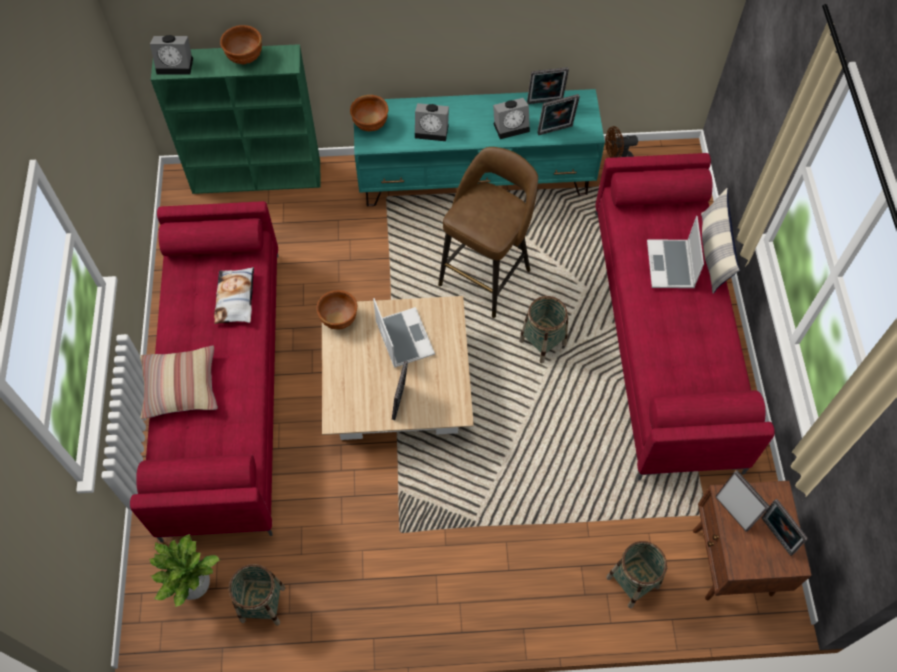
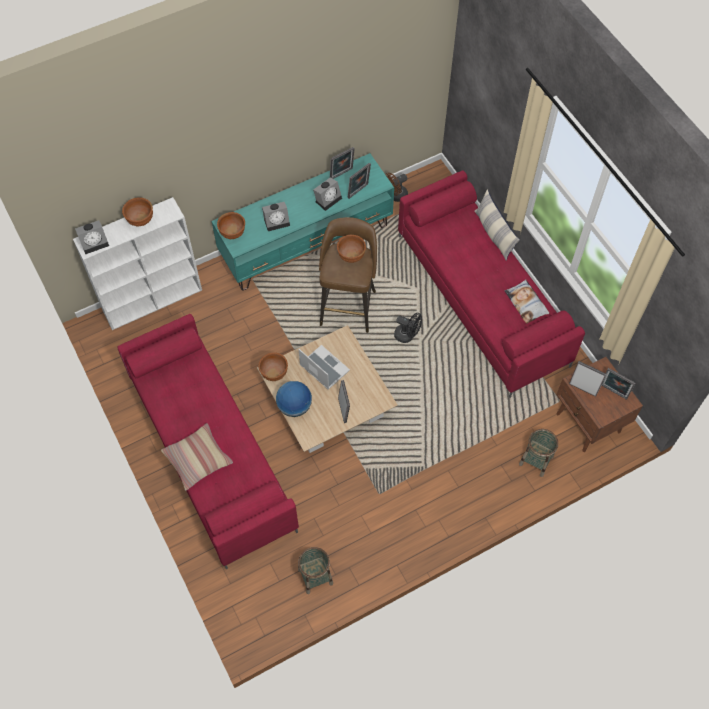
camera: 25 degrees left, 0 degrees up
(195, 585) = (265, 585): potted plant -> none
(236, 298) = (202, 387): pillow -> pillow (526, 303)
(258, 177) = (153, 299): green bookcase -> white bookcase
(341, 371) = (294, 406): none -> globe
(498, 205) = (351, 255): none -> brown bowl
(542, 342) = (407, 335): basket -> black fan
(671, 266) = (472, 252): laptop -> none

